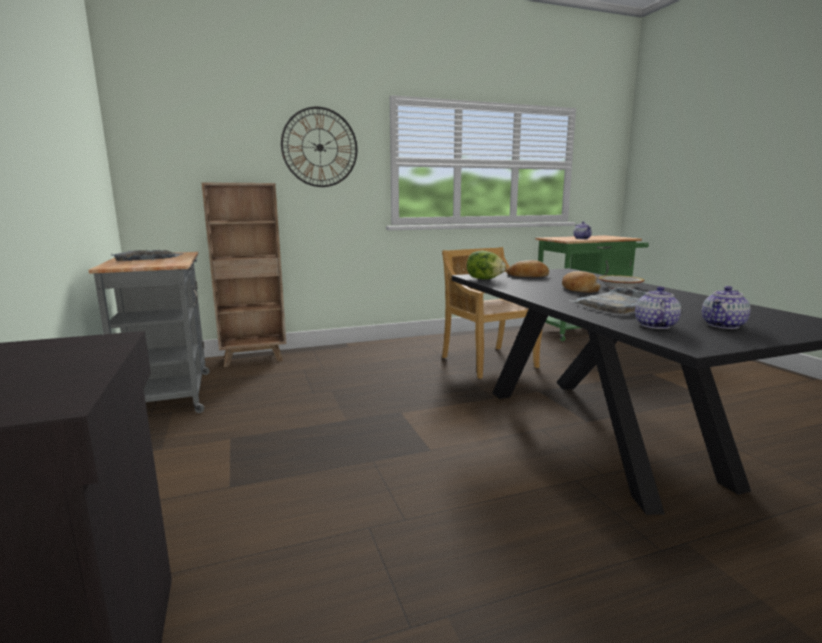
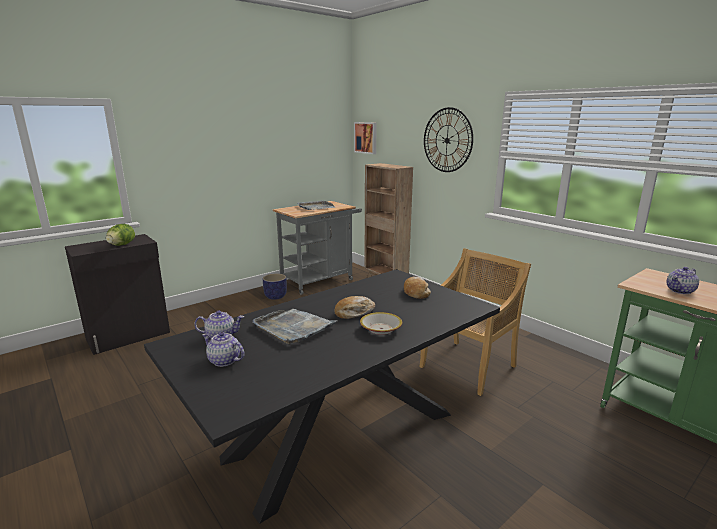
camera: 70 degrees right, 5 degrees up
(150, 145) = (366, 137): none -> picture
(172, 434) = (275, 296): none -> planter
(484, 279) = (382, 280): lettuce -> lettuce (122, 245)

